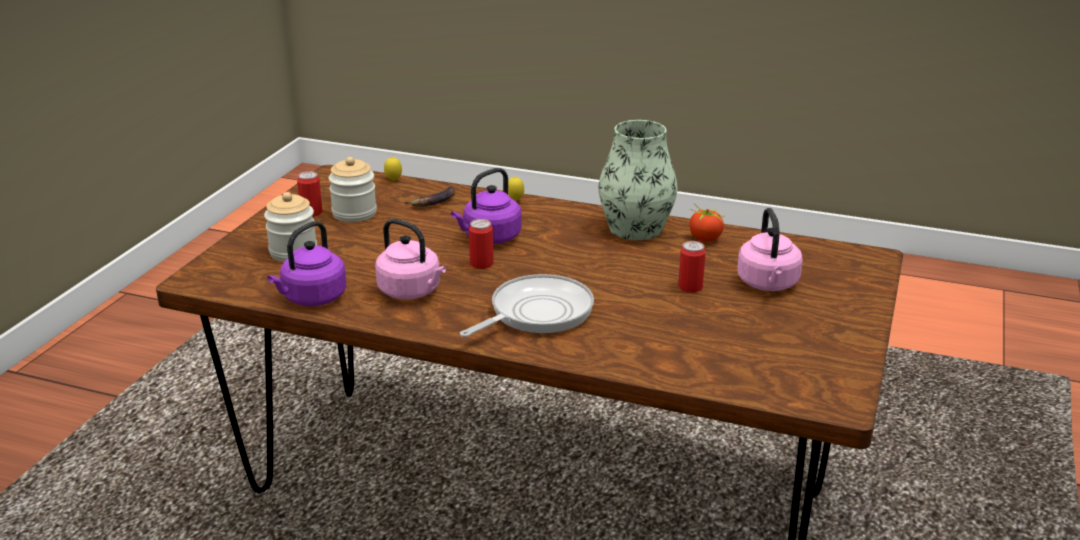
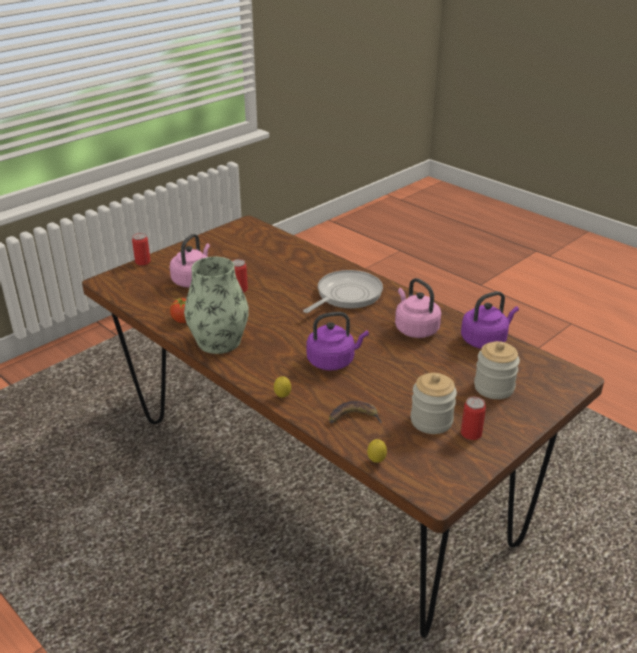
camera: 155 degrees left, 5 degrees up
(481, 264) = (355, 339): can -> can (143, 262)
(536, 313) = (346, 295): frying pan -> frying pan turned 150 degrees clockwise

